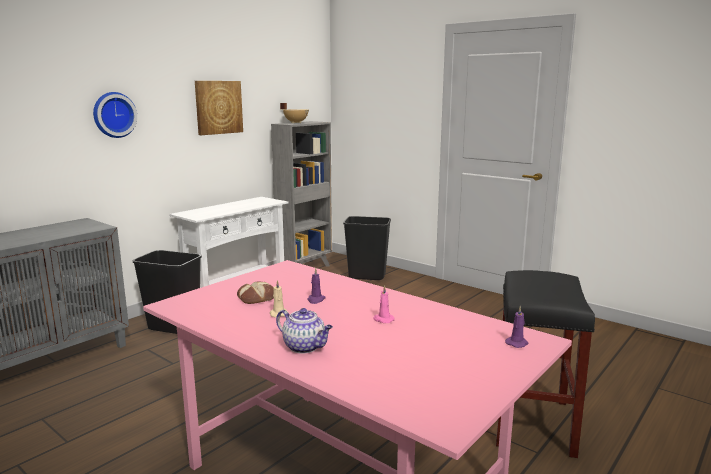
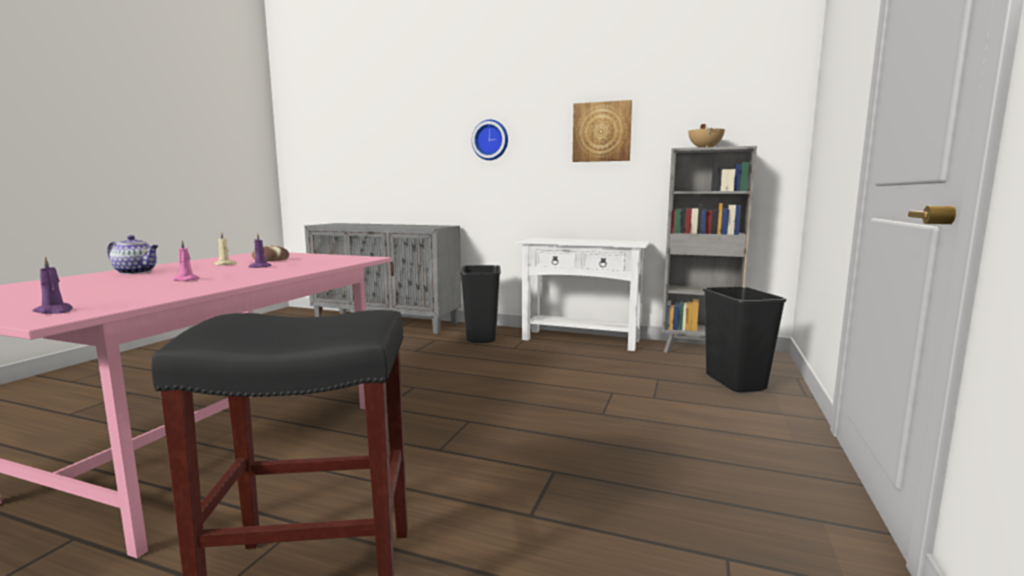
camera: 70 degrees right, 5 degrees down
(305, 347) = (137, 272): teapot -> teapot turned 90 degrees counterclockwise

